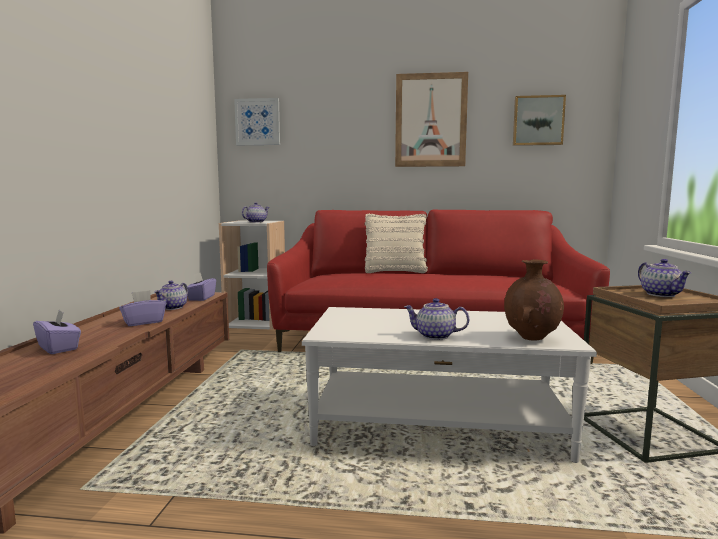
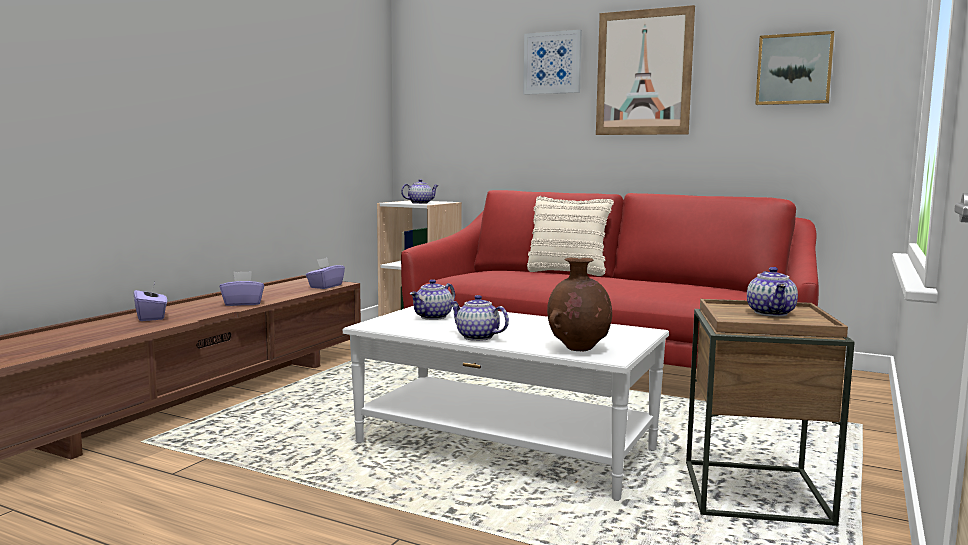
camera: 20 degrees right, 0 degrees up
(173, 308) = (286, 293): teapot -> teapot (433, 317)
(257, 122) = (436, 80): picture -> picture (552, 63)

